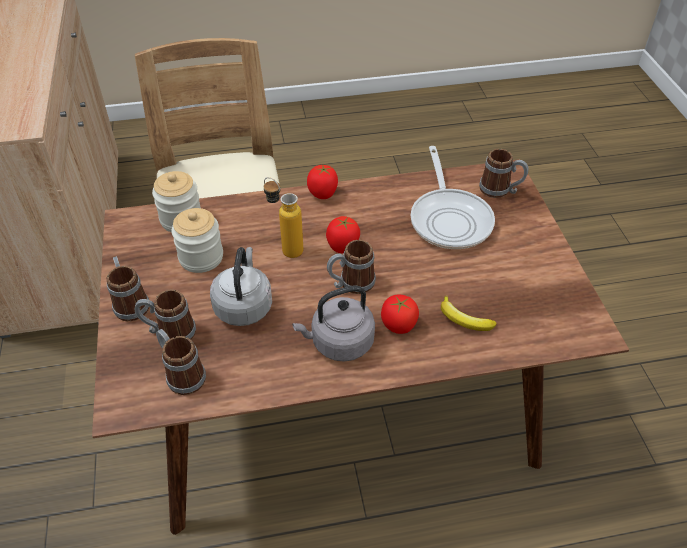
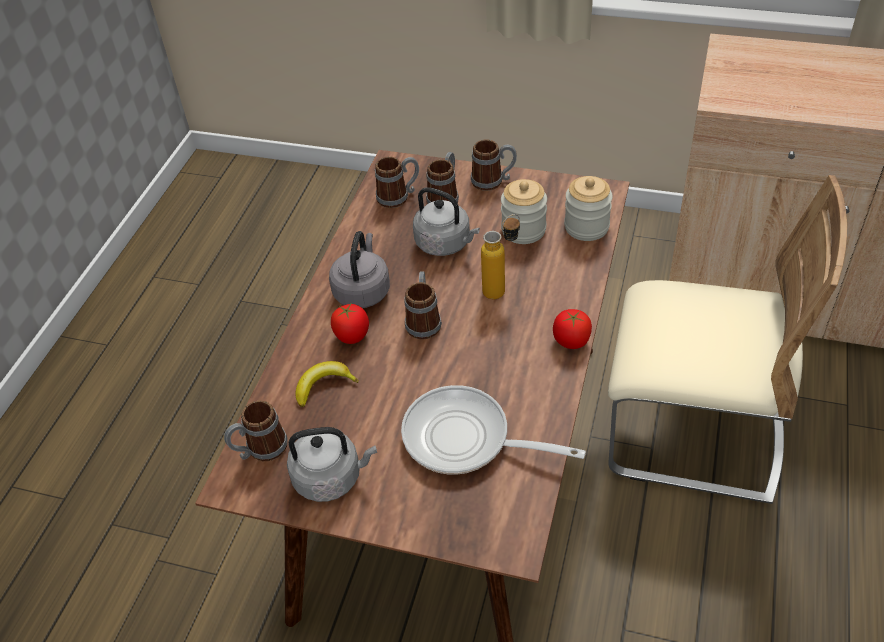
camera: 120 degrees right, 0 degrees up
(342, 246) = (478, 331): tomato -> none
(500, 190) = (485, 518): mug -> mug (260, 450)
(538, 276) = (331, 477): none -> grey kettle

